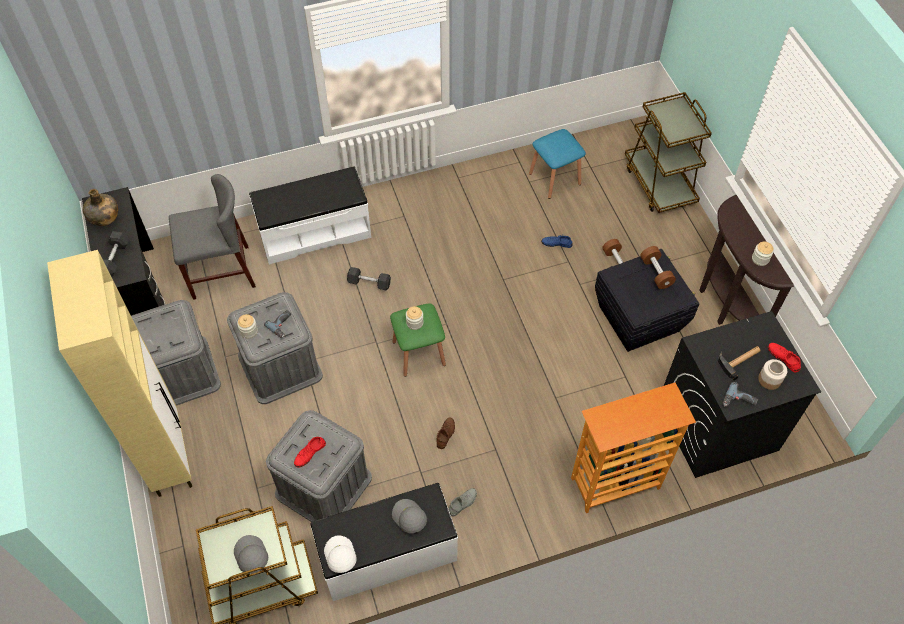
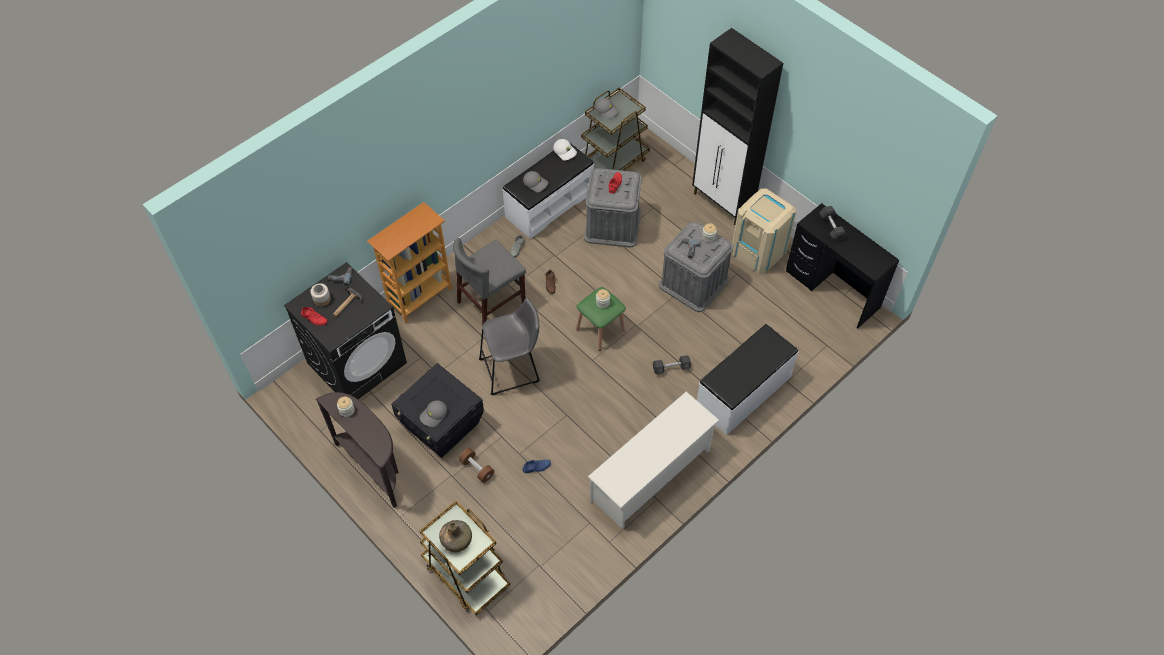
camera: 155 degrees right, 0 degrees up
(104, 217) = (869, 252): green bottle -> green bottle (456, 540)
(169, 455) = (722, 203): beige cabinet -> black cabinet
(180, 372) = (758, 251): grey storage box -> beige trash can
(220, 272) = (790, 330): grey chair -> grey chair (491, 302)
(451, 197) = (651, 475): none -> white shoe rack
(538, 347) = (513, 370): none -> grey stool
(554, 179) = (567, 536): blue stool -> none
(656, 273) = (434, 415): brown dumbbell -> grey cap

